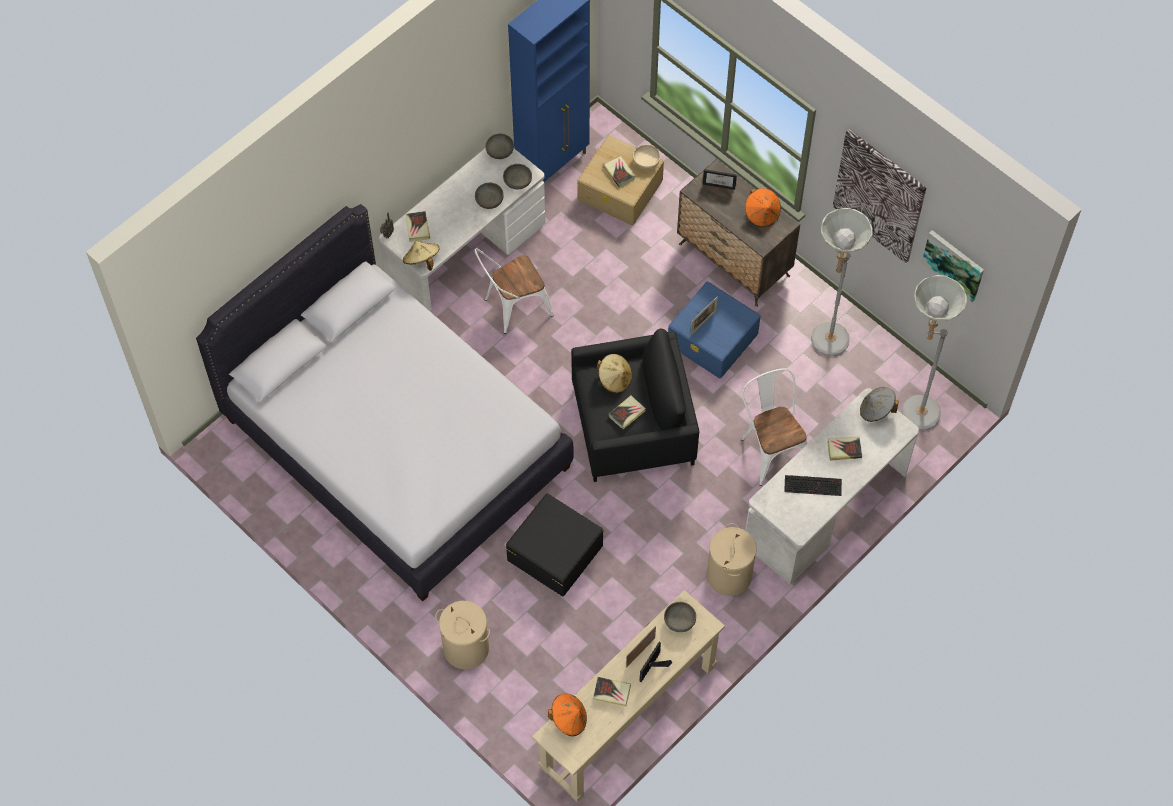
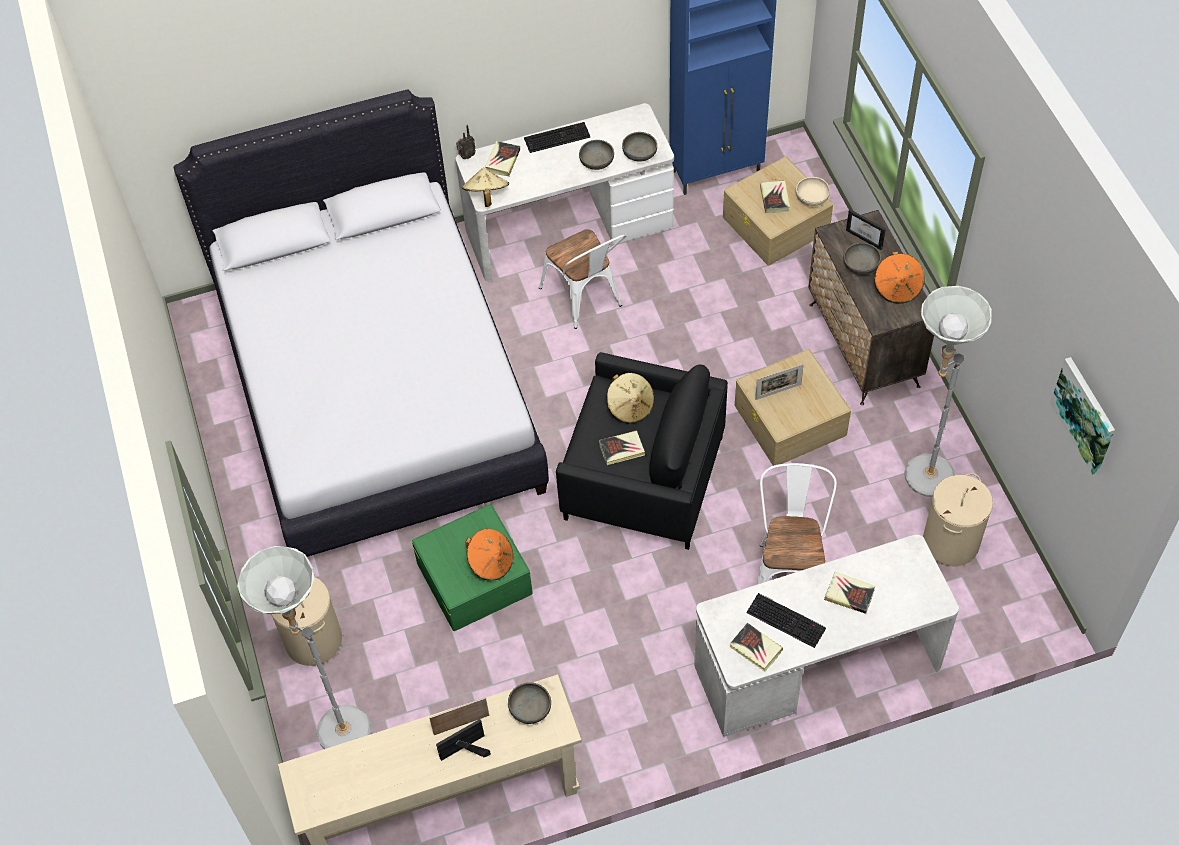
camera: 30 degrees right, 5 degrees down
(447, 192) = (557, 137): none -> keyboard
(500, 151) = (639, 117): grey bowl -> grey bowl (861, 266)
(512, 308) = (585, 300): white chair -> white chair turned 120 degrees counterclockwise
(554, 551) = (474, 577): black storage box -> green storage box
(569, 719) = (331, 764): orange hat -> orange hat (491, 562)
(611, 693) = (399, 757): book -> book (755, 649)
(713, 339) = (790, 420): blue storage box -> beige storage box
(729, 576) = (657, 694): beige laundry basket -> beige laundry basket (950, 542)
(876, 410) = (916, 565): grey hat -> none
(879, 195) = (1026, 295): picture -> none
(912, 412) = (986, 600): grey floor lamp -> grey floor lamp (334, 725)

